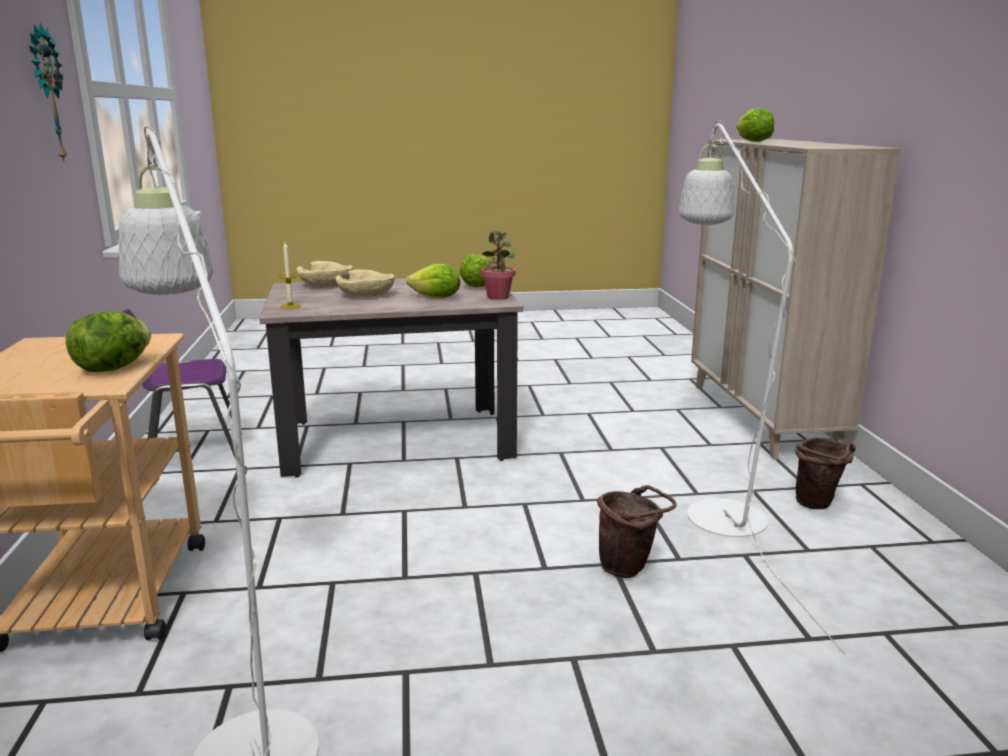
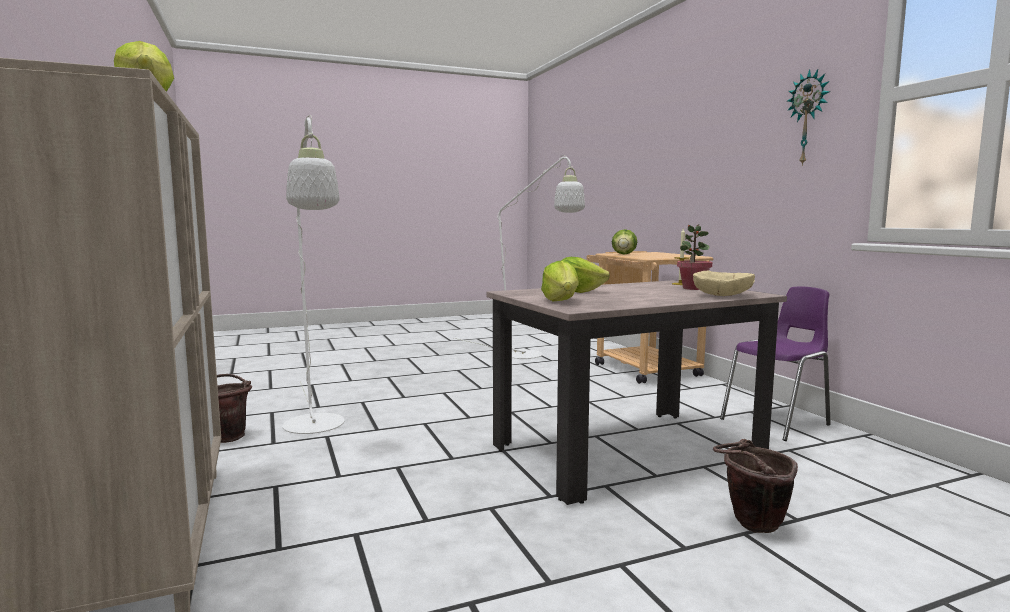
camera: 165 degrees right, 10 degrees down
(367, 295) = (648, 291): beige bowl -> none
(498, 297) = (519, 294): potted plant -> potted plant (693, 288)
(629, 569) = (394, 396): brown bucket -> brown bucket (751, 526)

